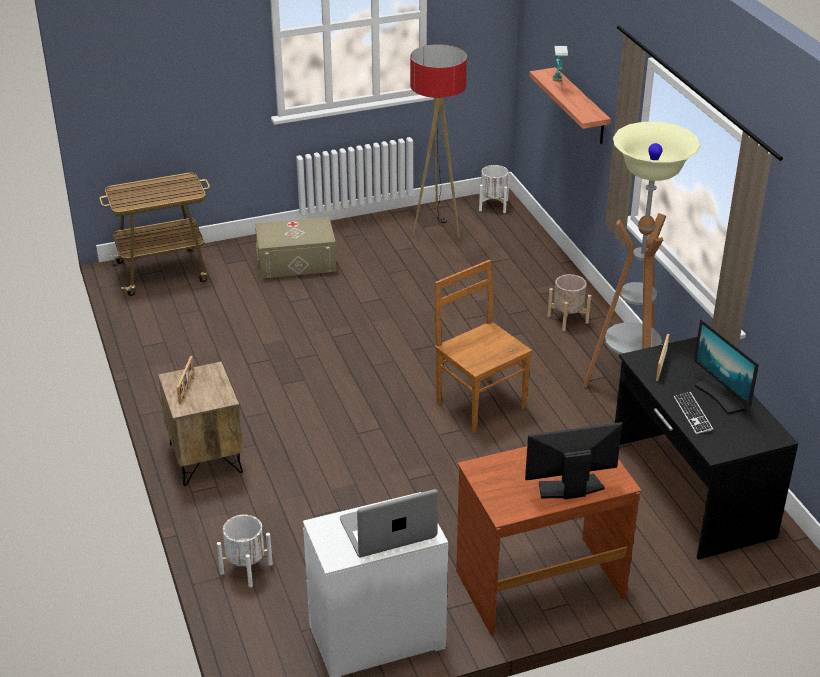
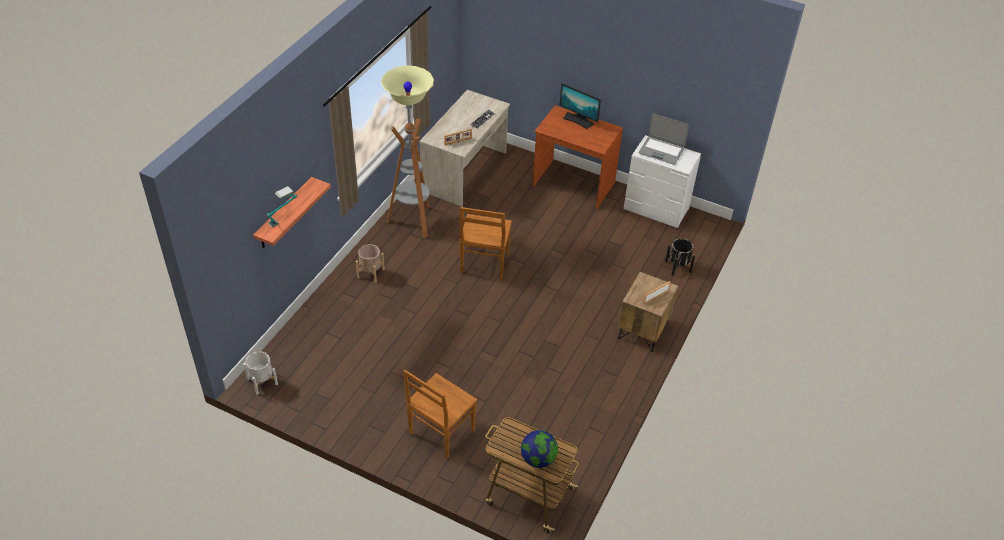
camera: 135 degrees left, 10 degrees up
(141, 190) = (538, 459): none -> globe
(246, 568) = (678, 267): white planter -> black planter
(296, 262) = (440, 433): beige storage box -> brown chair
(436, 229) = (326, 390): floor lamp -> none
(689, 490) = (465, 172): black desk -> beige desk
(721, 396) = (460, 118): monitor -> none

